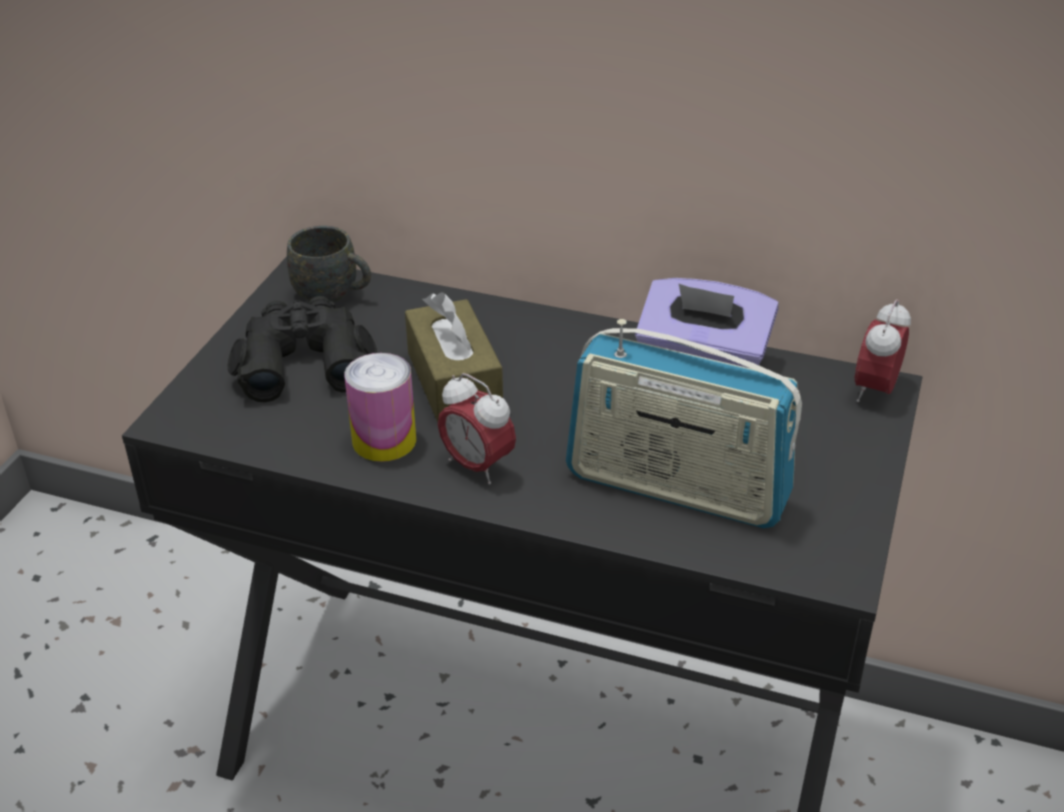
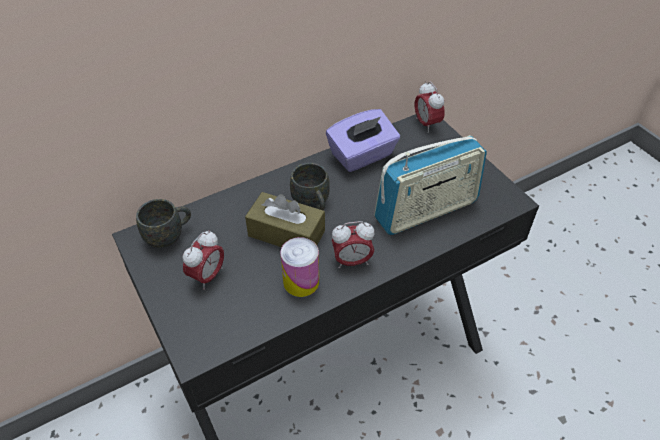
camera: 50 degrees left, 10 degrees up
(303, 360) = (207, 276): black binoculars -> alarm clock
(539, 373) = (312, 203): none -> grey mug

